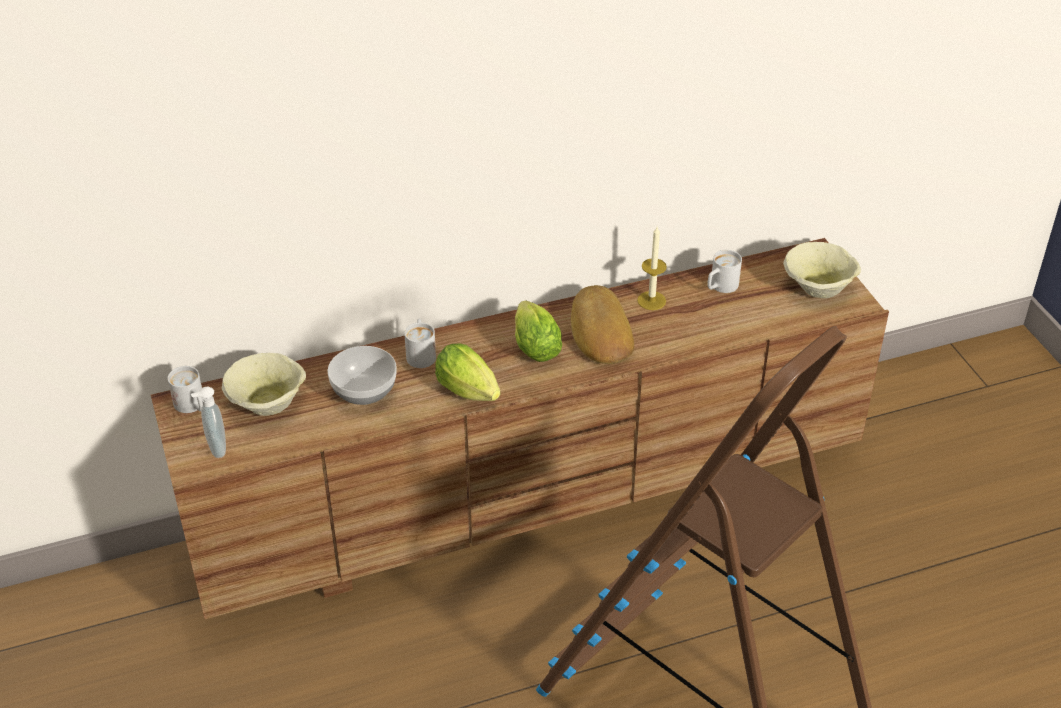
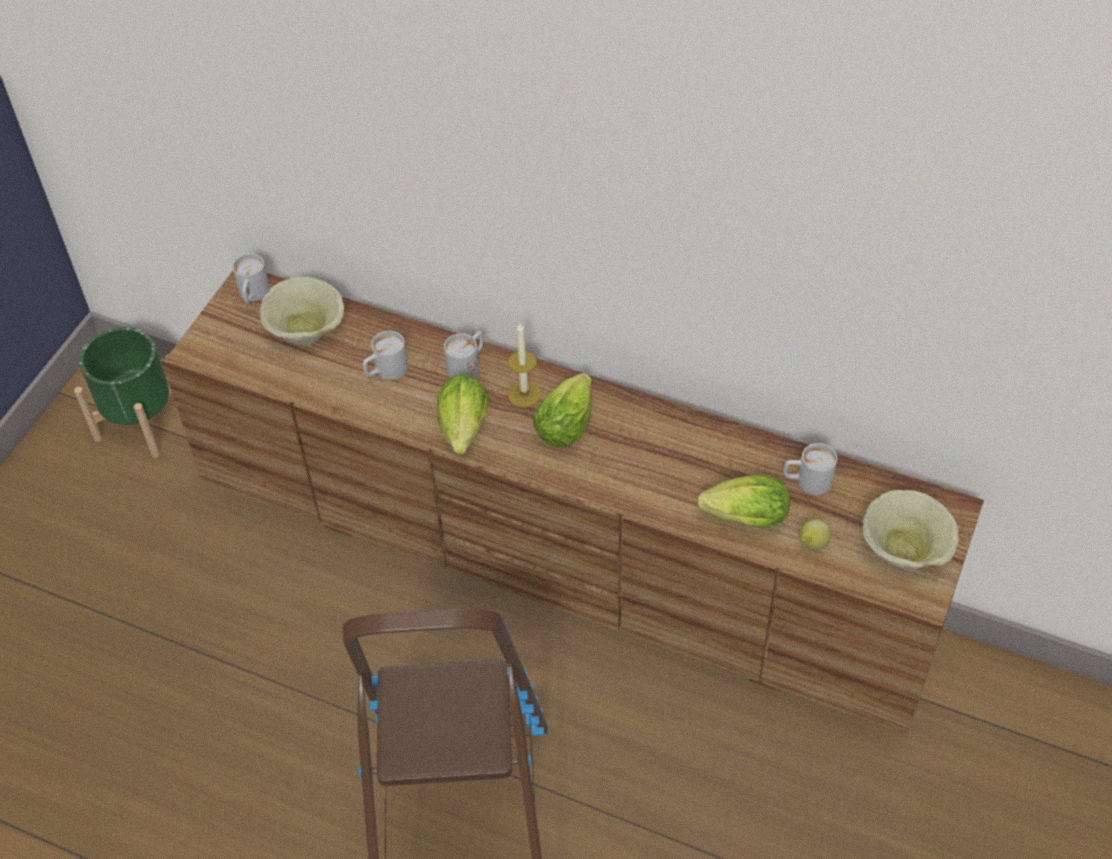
camera: 45 degrees right, 10 degrees up
(74, 630) = (141, 422): none -> green planter
(215, 449) = (227, 345): soap dispenser -> none
(365, 392) = (385, 371): bowl -> white mug
(599, 332) = (638, 450): bread -> none
(651, 300) = (724, 450): candle -> candle (524, 394)
(709, 329) = (741, 518): none -> lettuce
(767, 317) = (812, 544): none -> lemon

